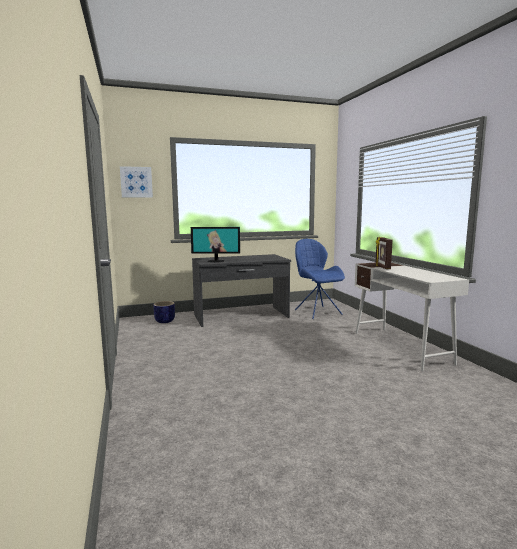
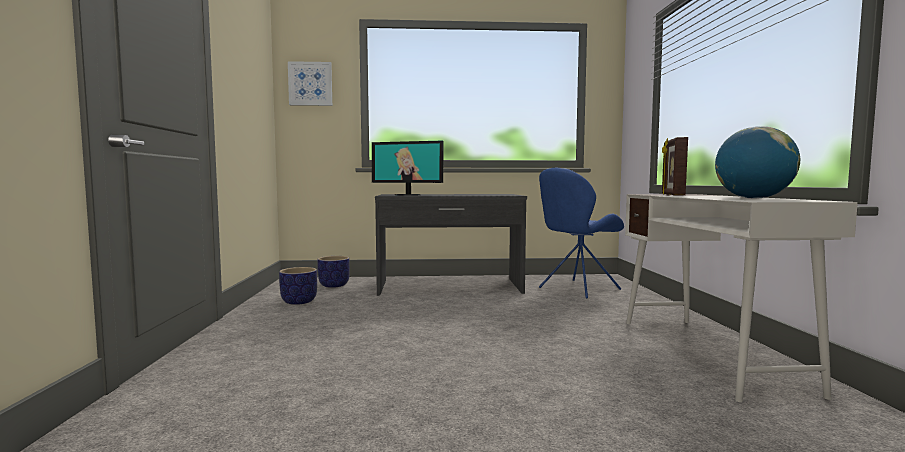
camera: 15 degrees right, 5 degrees down
(155, 336) = (299, 301): none -> planter
(317, 312) = (577, 289): blue chair -> blue chair turned 120 degrees counterclockwise
(425, 274) = (753, 198): none -> globe

